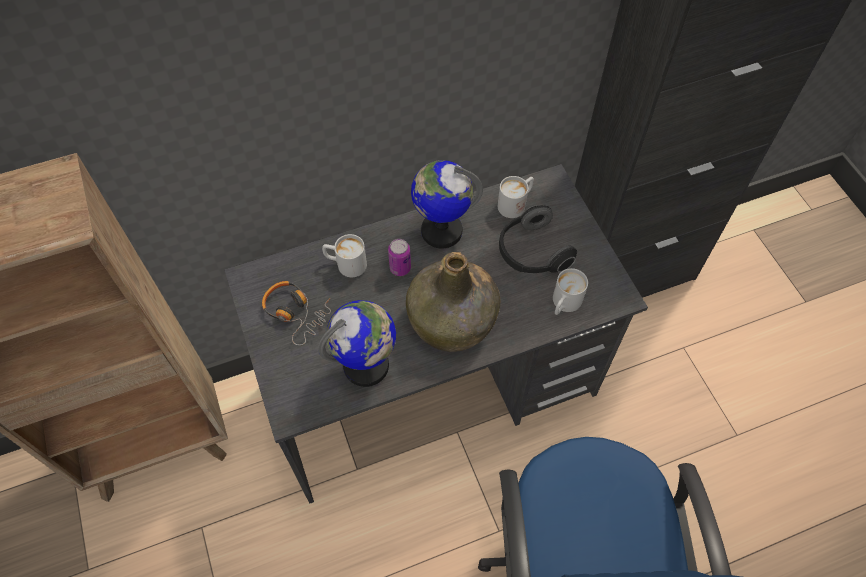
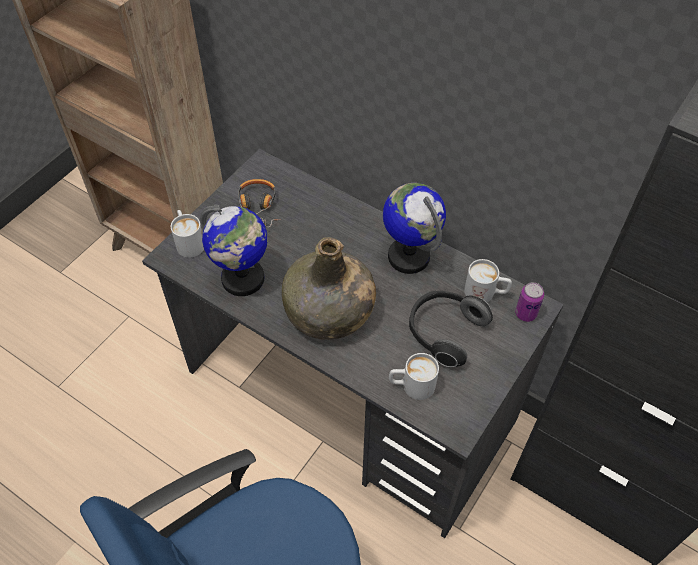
camera: 55 degrees right, 5 degrees down
(345, 264) = (323, 213): white mug -> white mug (188, 241)
(400, 268) = (348, 250): can -> can (525, 313)

